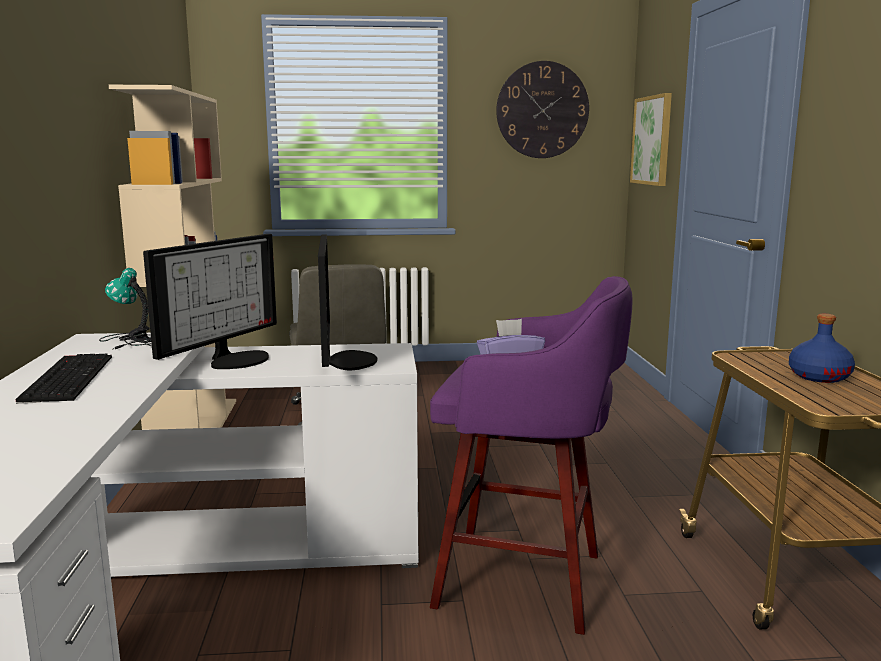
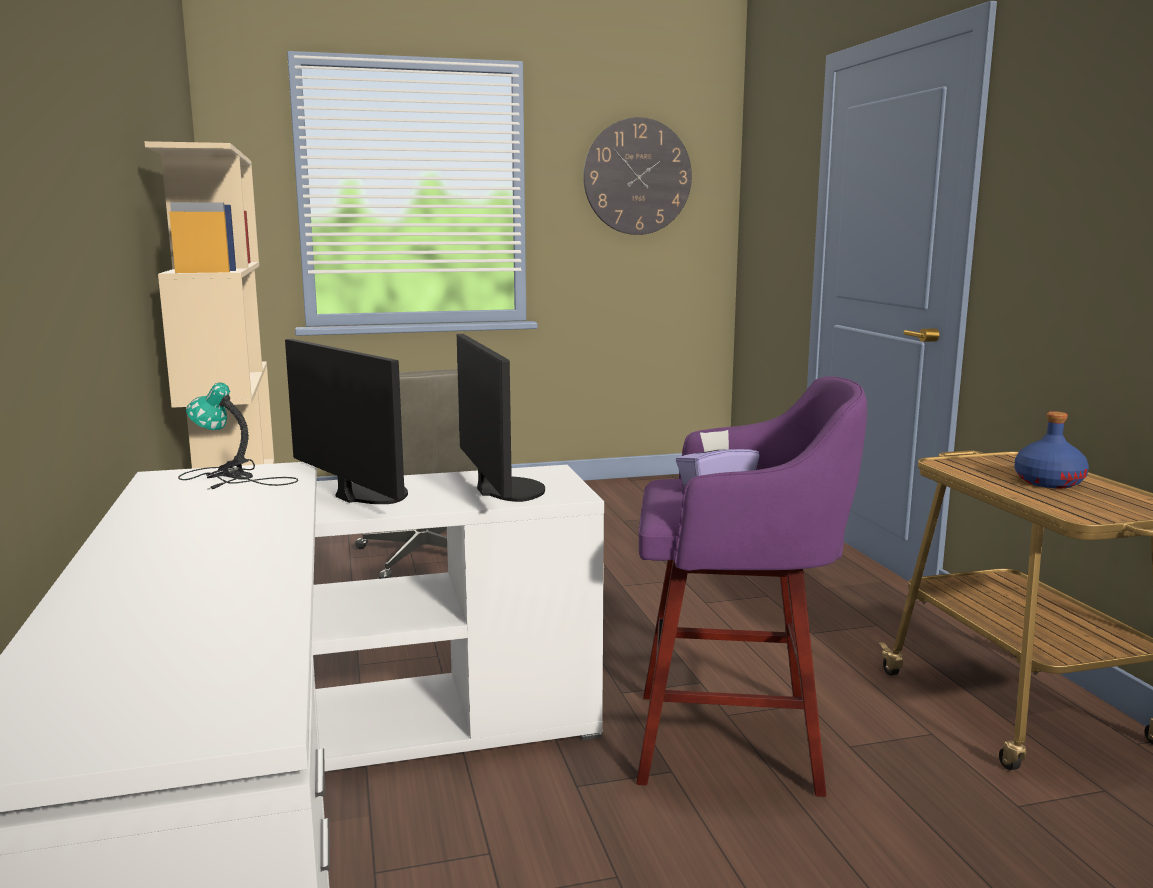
camera: 10 degrees left, 0 degrees up
(66, 378) = (180, 530): keyboard -> none
(235, 359) = (364, 495): monitor -> monitor turned 60 degrees counterclockwise
(652, 140) = (772, 214): picture -> none

